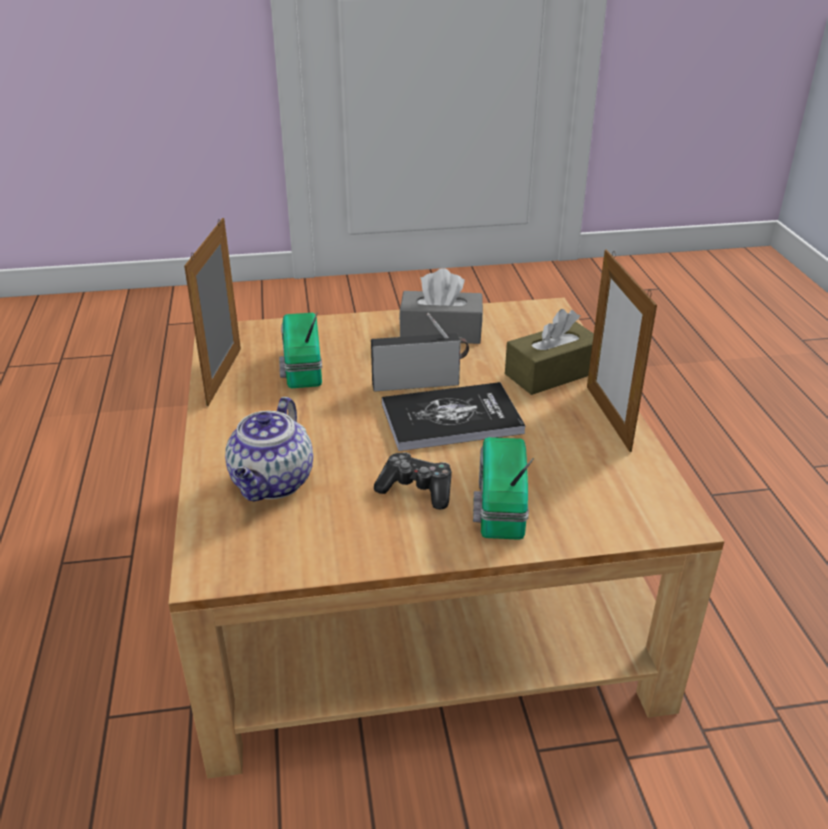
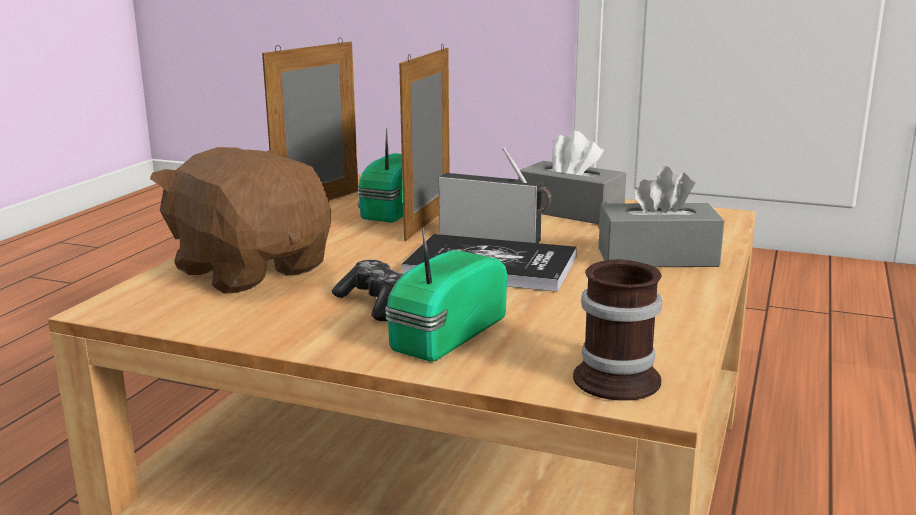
camera: 30 degrees right, 15 degrees down
(272, 484) = (251, 270): teapot -> brown plush toy
(552, 373) = (657, 257): brown tissue box -> grey tissue box
(608, 417) = (680, 300): picture frame -> picture frame (428, 222)
(642, 507) = (620, 376): none -> mug

